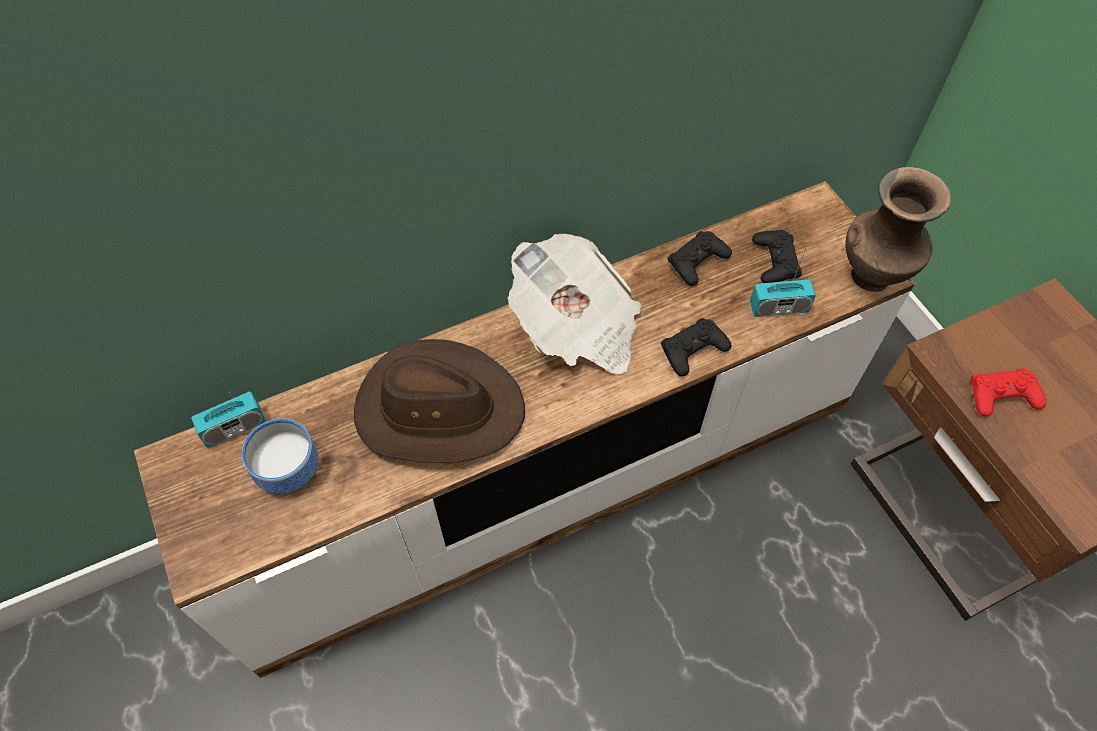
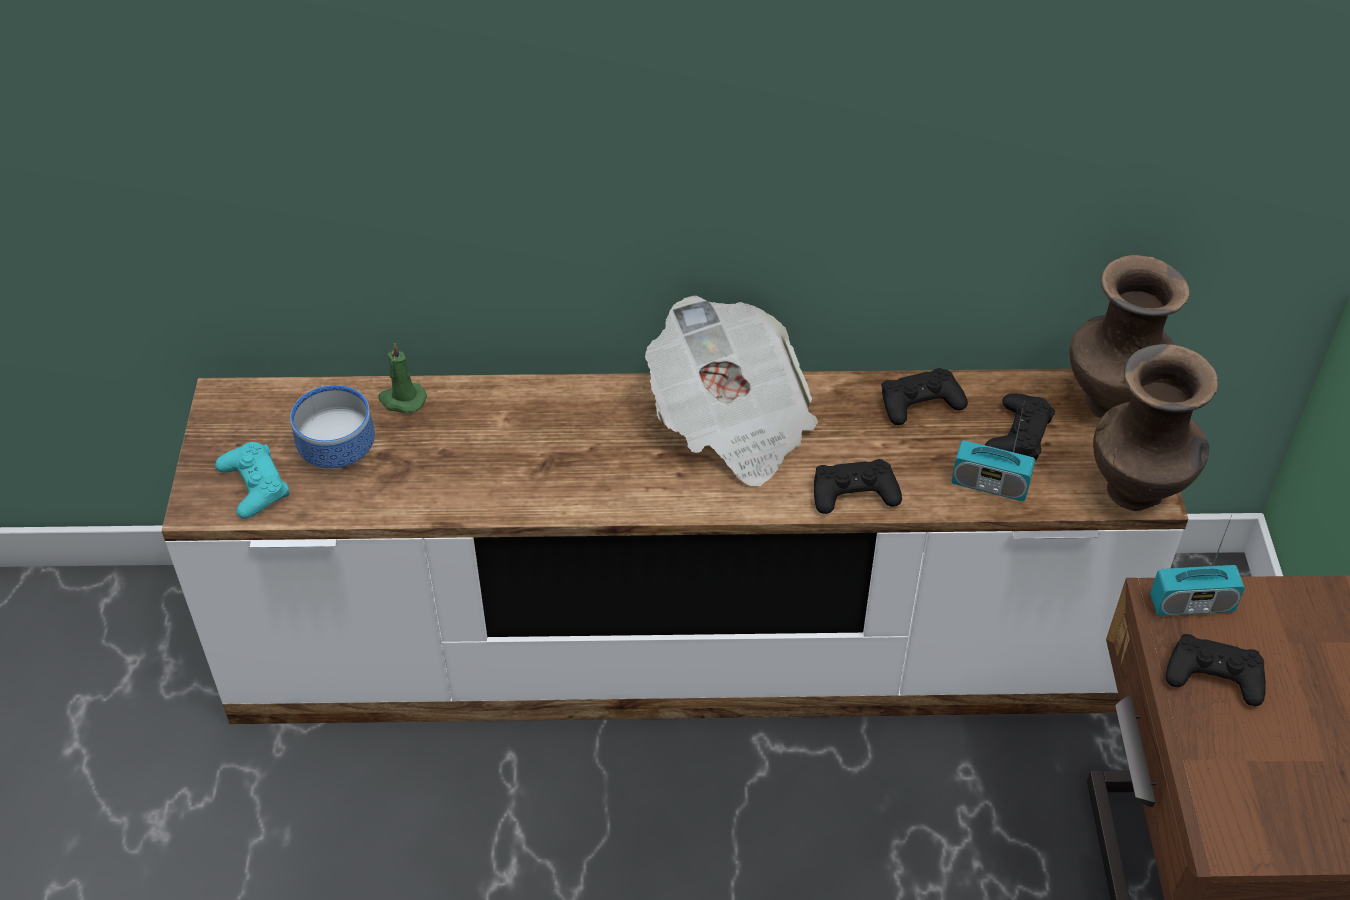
camera: 25 degrees right, 10 degrees down
(234, 428) = (306, 392): radio -> radio (1191, 604)
(234, 529) = (254, 485): none -> turquoise game controller
(317, 404) = (402, 400): none -> green candle
(438, 408) = (527, 449): brown hat -> none
(817, 214) = (1109, 401): none -> brown vase
(1002, 396) = (1214, 675): red game controller -> black game controller

